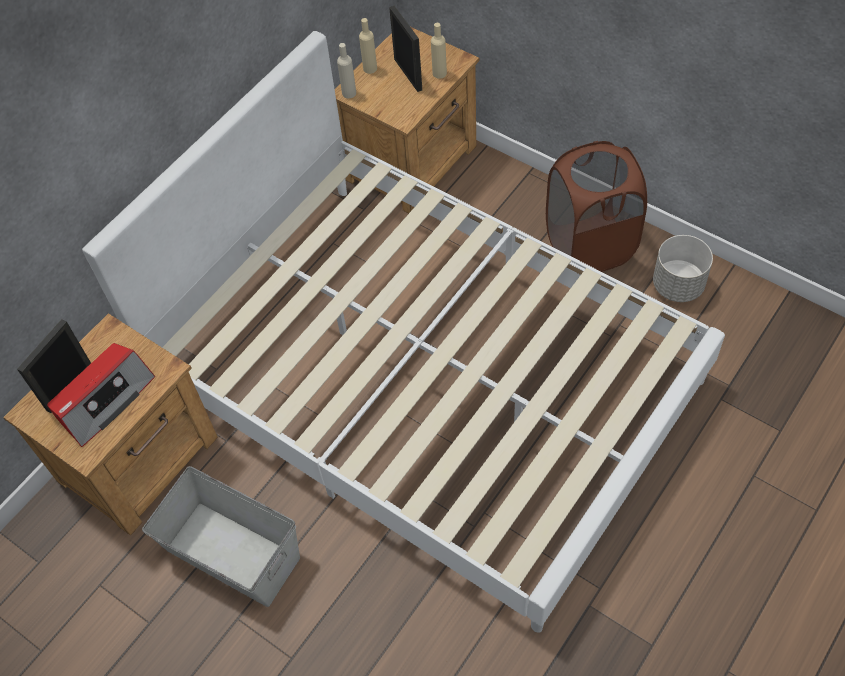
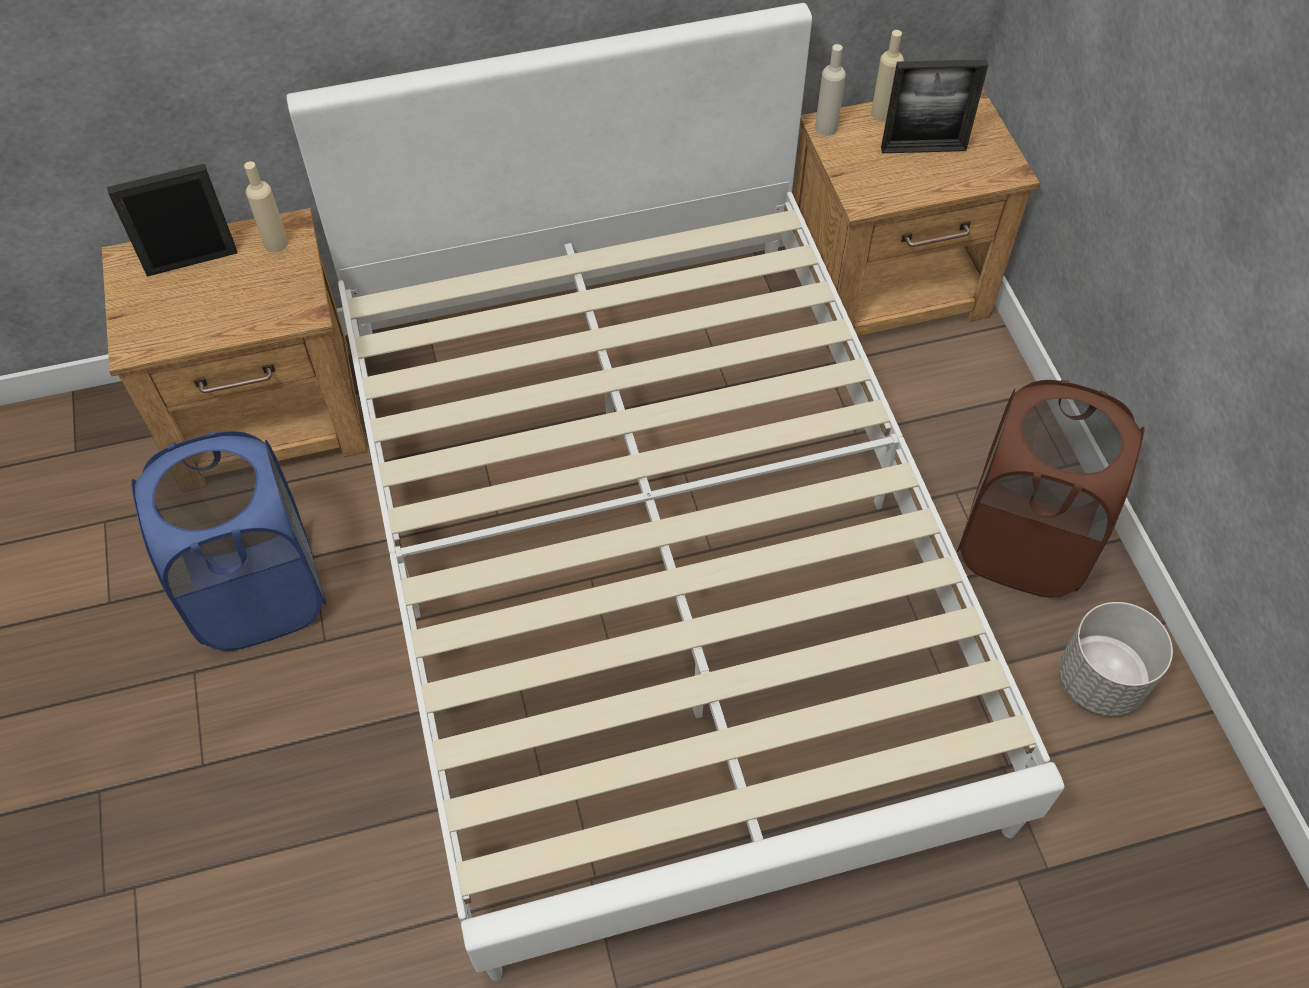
camera: 35 degrees right, 0 degrees up
(104, 400) = (210, 300): radio -> none
(232, 552) = (259, 593): grey storage box -> blue laundry basket
(408, 74) = (923, 149): picture frame -> picture frame turned 75 degrees clockwise
(439, 73) = (966, 171): beige bottle -> beige bottle (276, 243)

